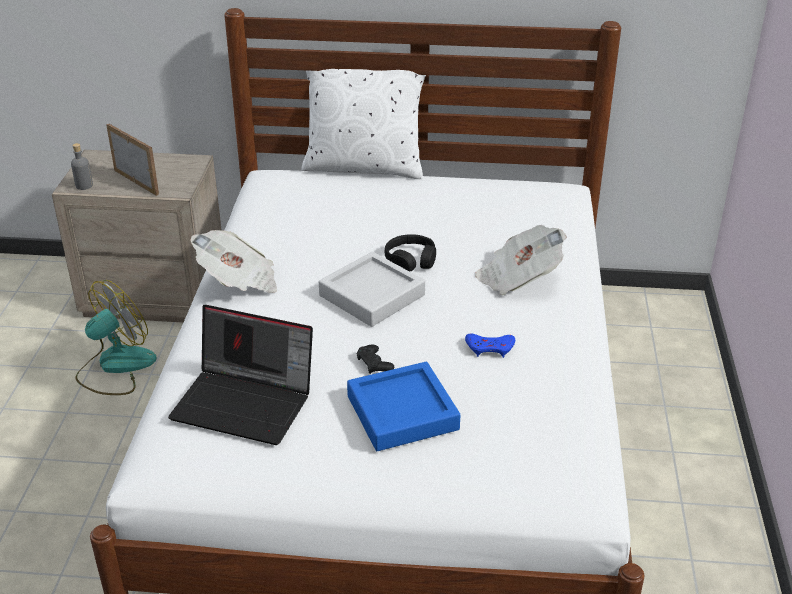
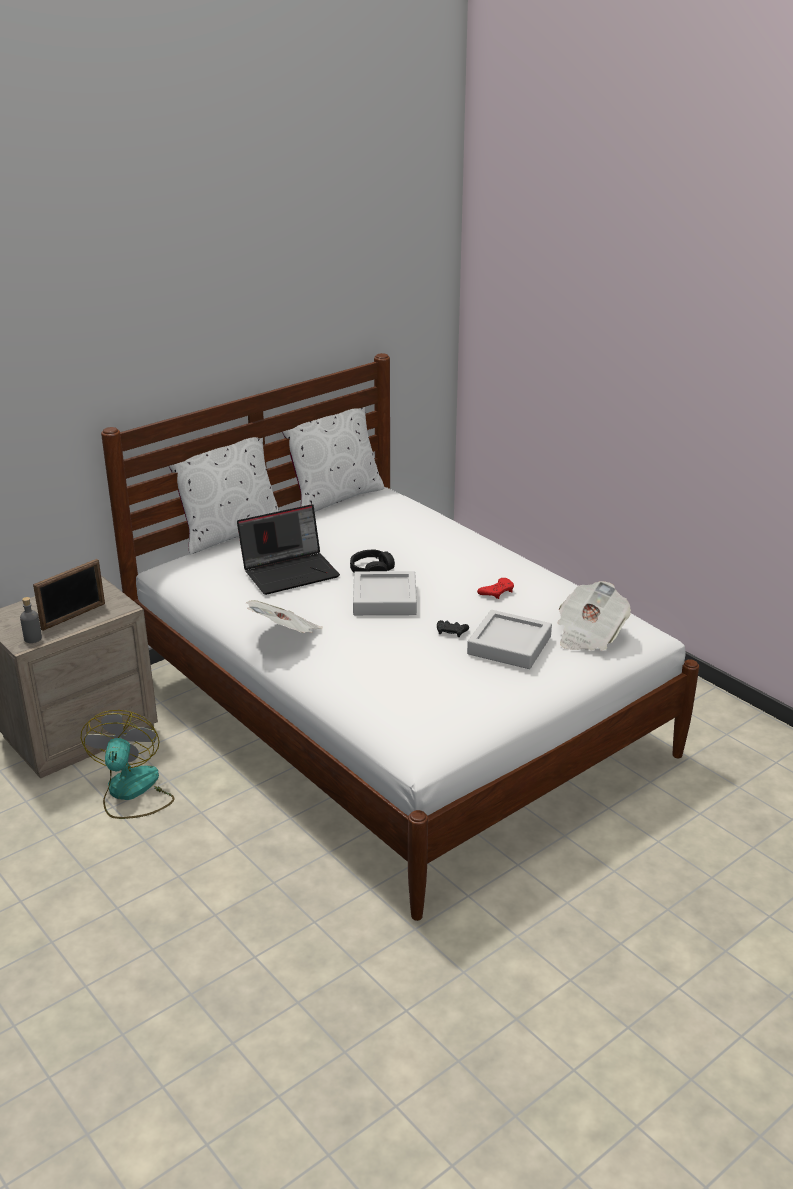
camera: 45 degrees left, 5 degrees down
(136, 182) = (74, 616): picture frame -> picture frame turned 135 degrees clockwise
(246, 402) = (418, 689): laptop -> laptop (290, 571)
(402, 413) = (509, 645): blue tray -> grey tray
(490, 348) = (497, 591): blue game controller -> red game controller
(510, 174) = (334, 497): none -> white pillow
(518, 278) = (449, 550): newspaper -> newspaper (588, 634)

